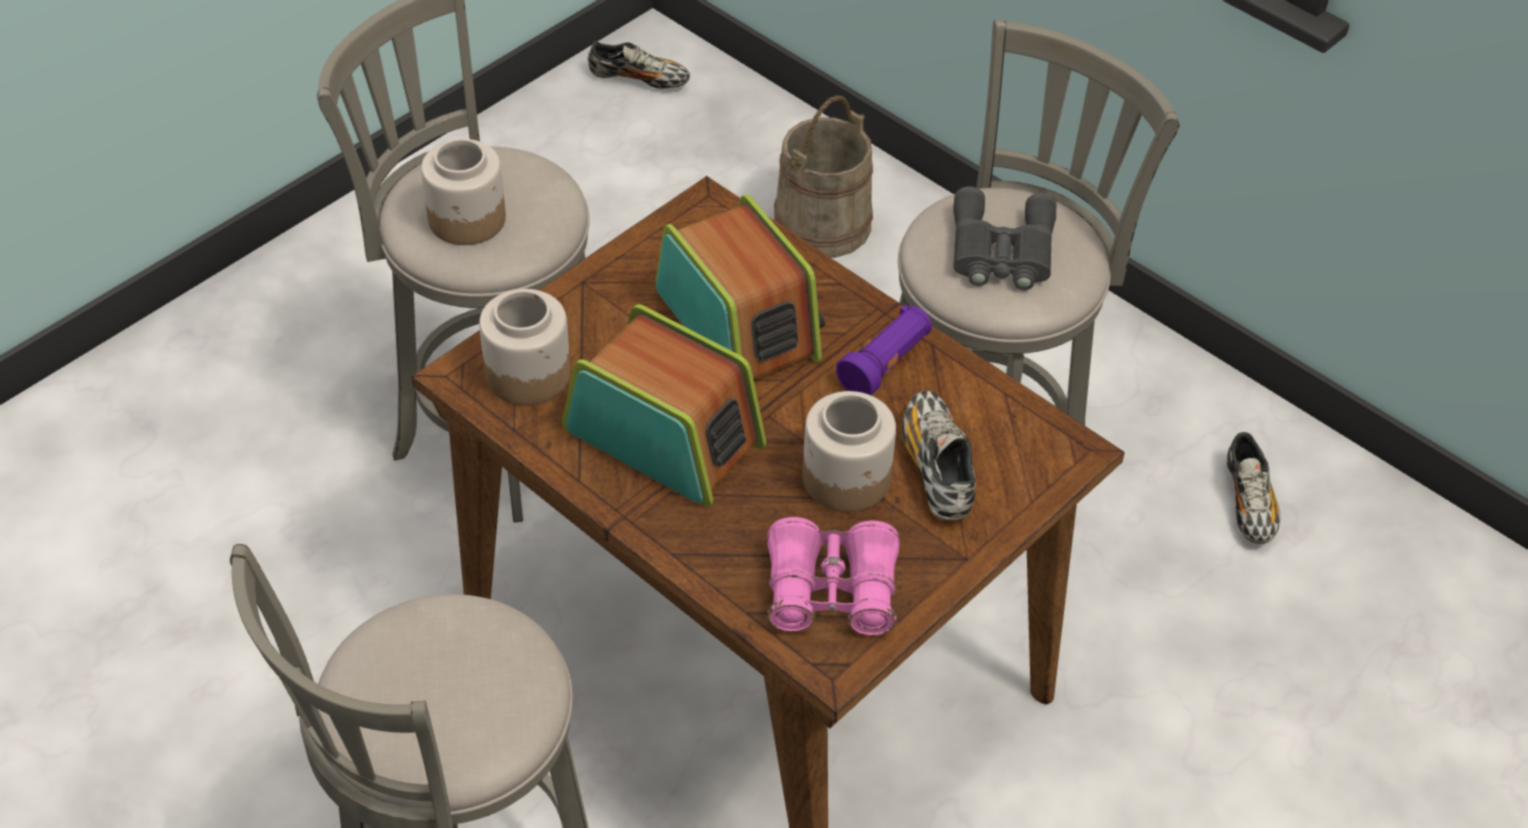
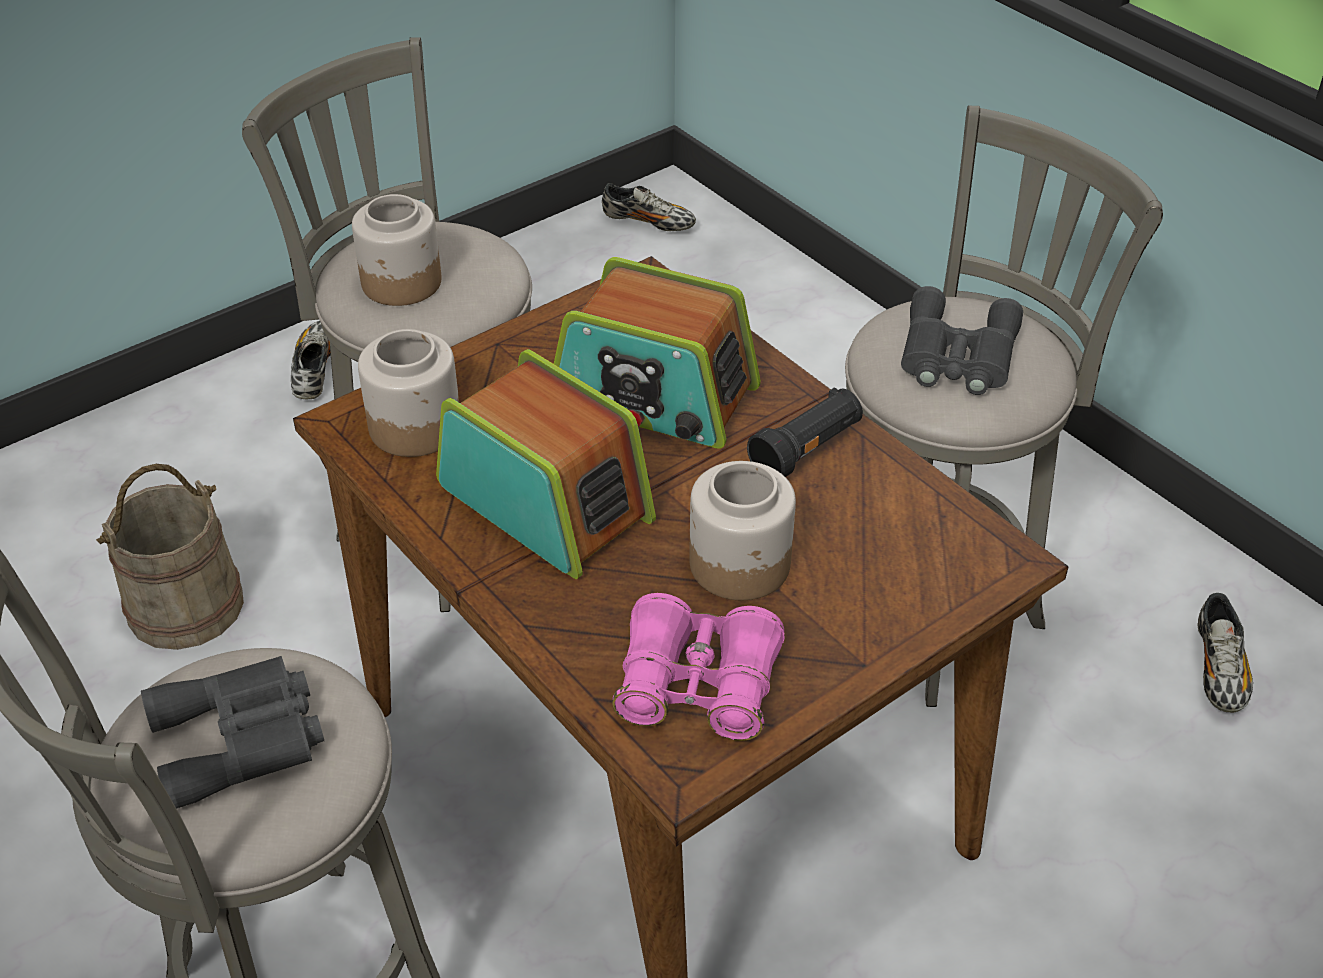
camera: 10 degrees right, 5 degrees down
(444, 679) = (242, 738): none -> grey binoculars
(739, 323) = (653, 396): radio -> radio turned 135 degrees clockwise
(822, 224) = (802, 361): beige bucket -> beige bucket (185, 605)
(885, 364) = (806, 450): purple flashlight -> black flashlight
(936, 467) = (845, 562): shoe -> shoe (315, 370)

